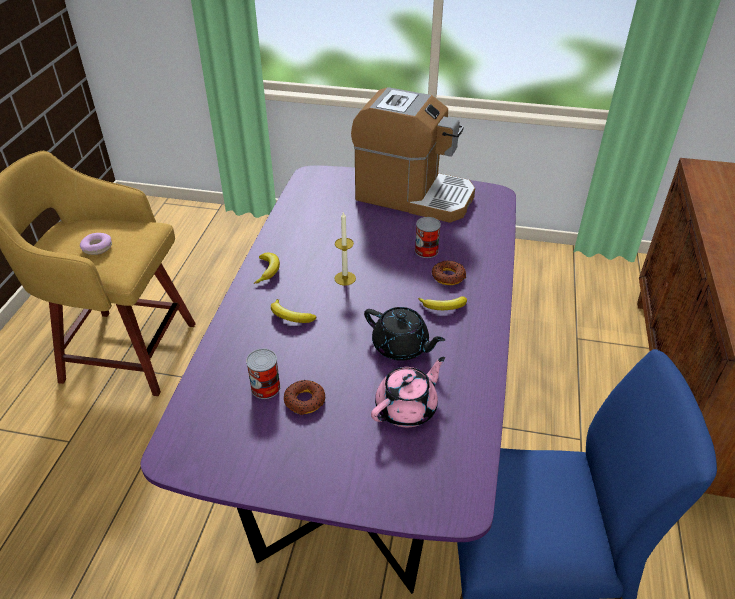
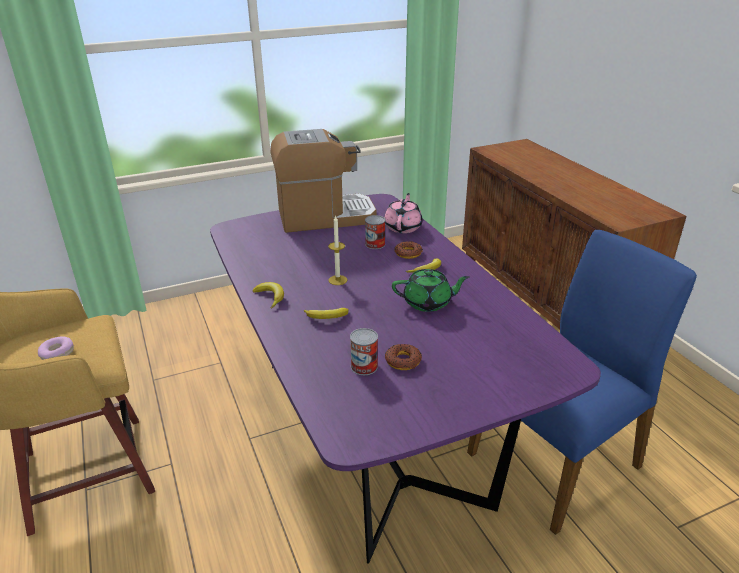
camera: 35 degrees left, 10 degrees down
(401, 347) = (428, 303): black teapot -> green teapot
(407, 408) = (475, 333): pink teapot -> pink teapot (403, 227)

